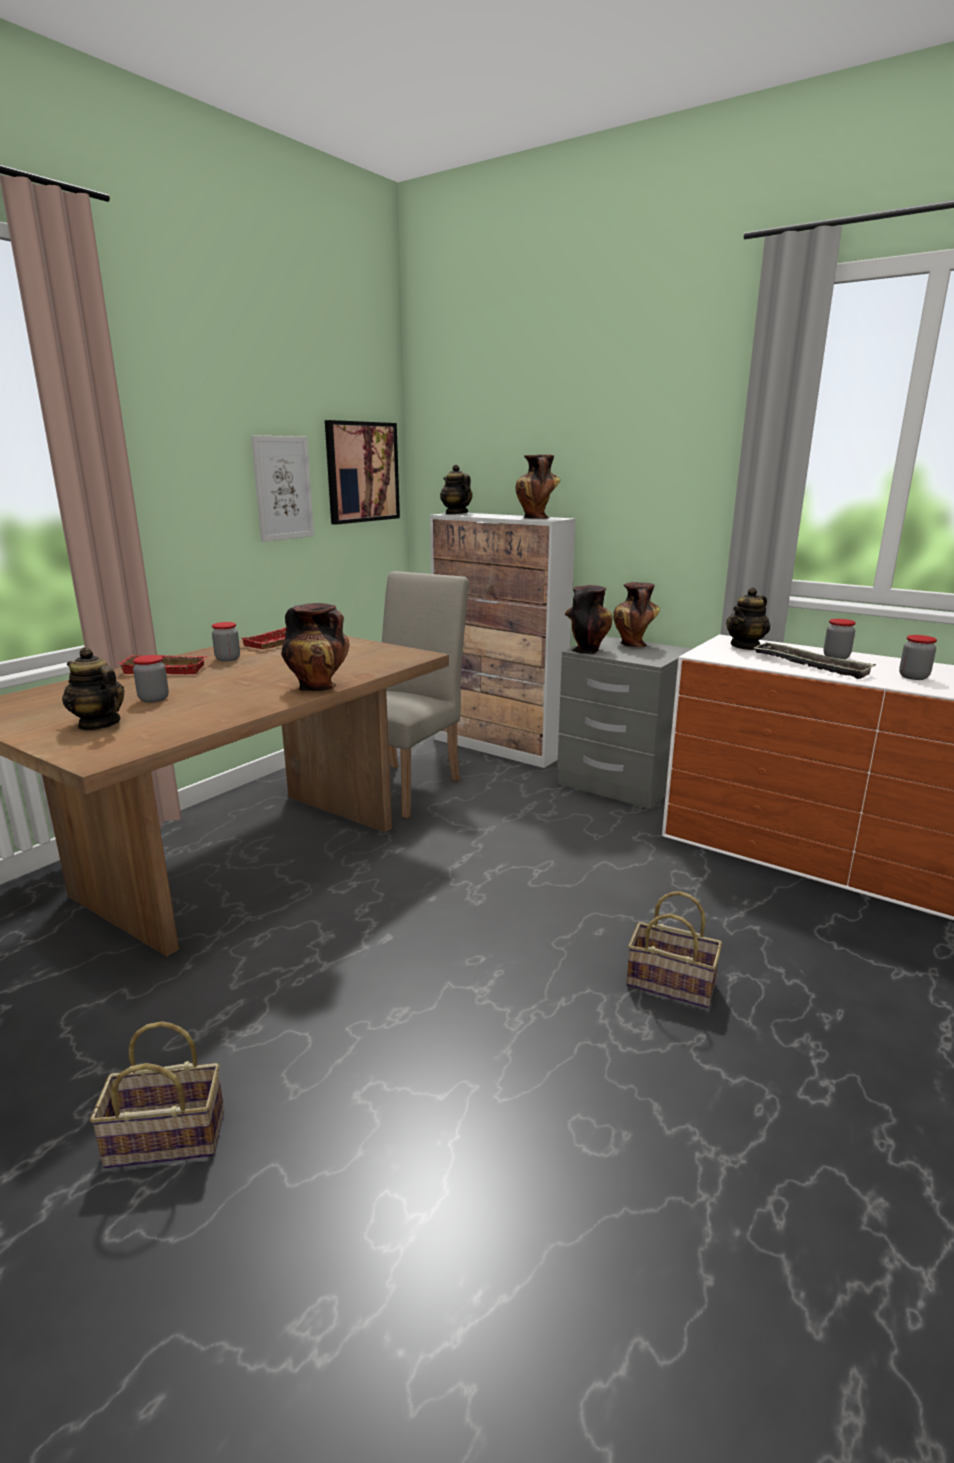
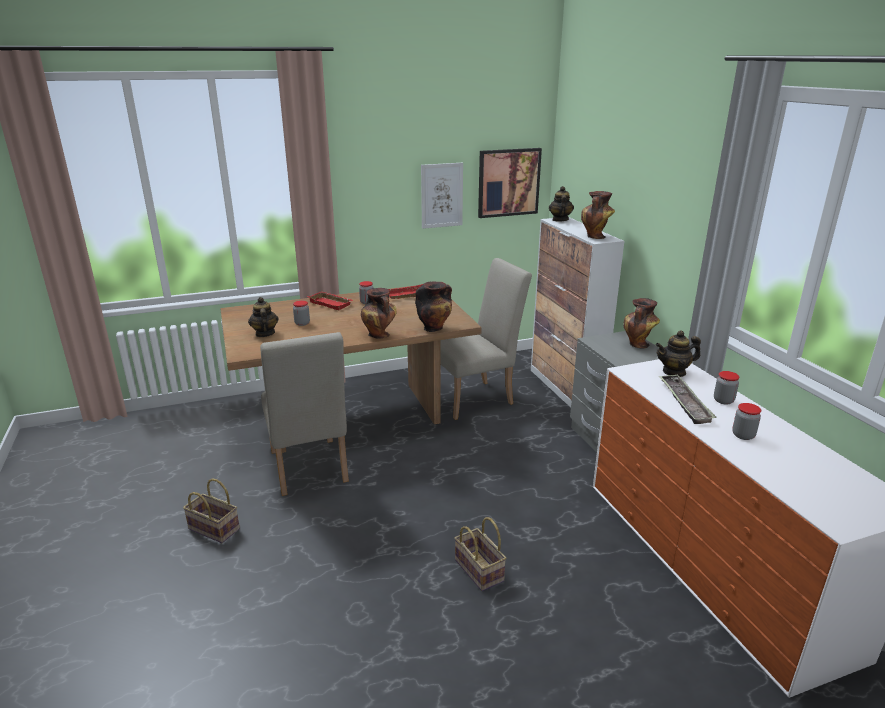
camera: 35 degrees right, 5 degrees up
(256, 961) = (309, 471): none -> beige chair
(586, 650) = (595, 341): vase -> vase (434, 328)

